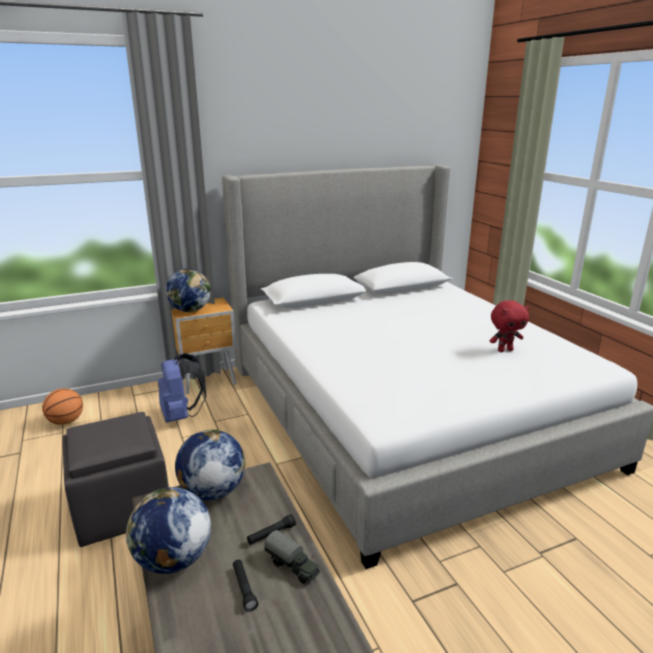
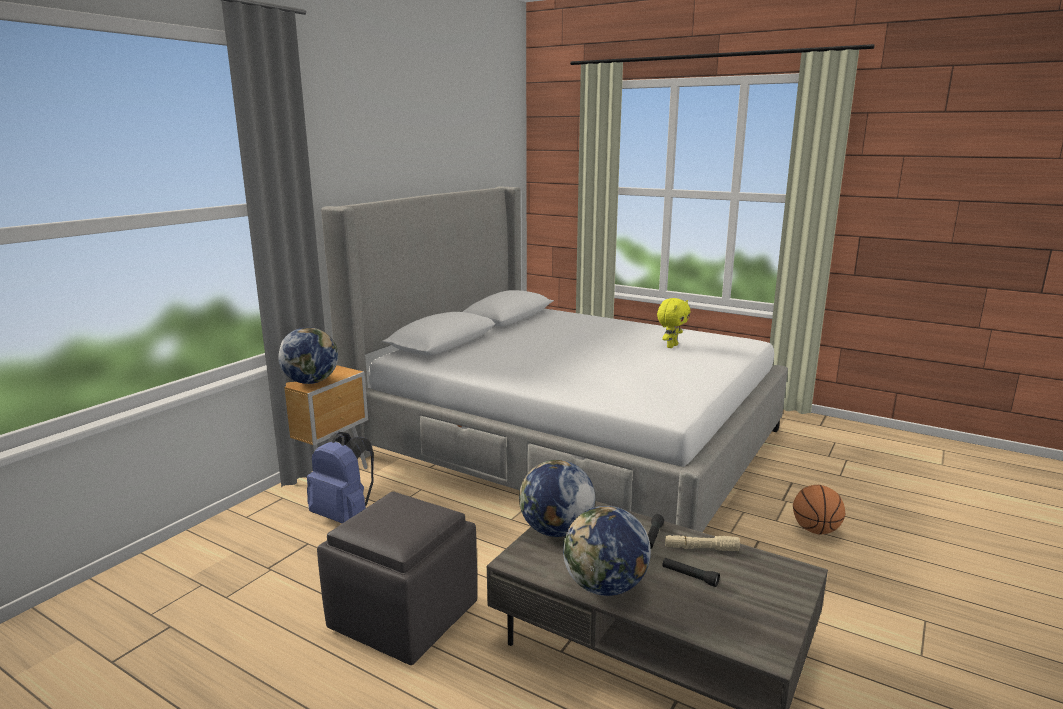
camera: 35 degrees left, 5 degrees down
(66, 422) = (189, 573): basketball -> basketball (815, 530)
(292, 566) = (701, 548): toy truck -> beige flashlight
(505, 350) = (671, 346): red plush toy -> yellow plush toy

